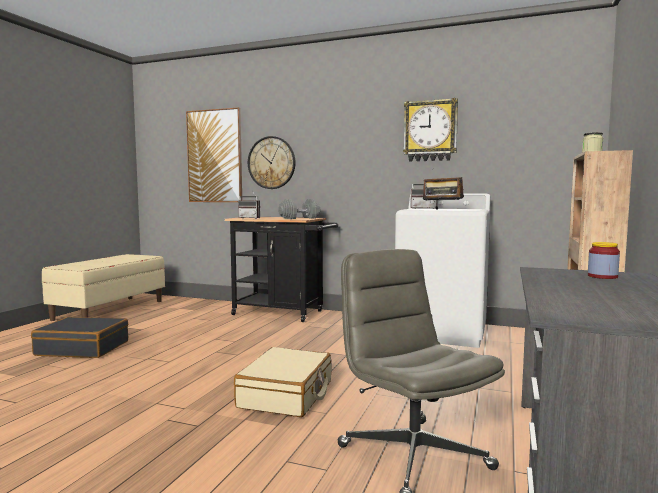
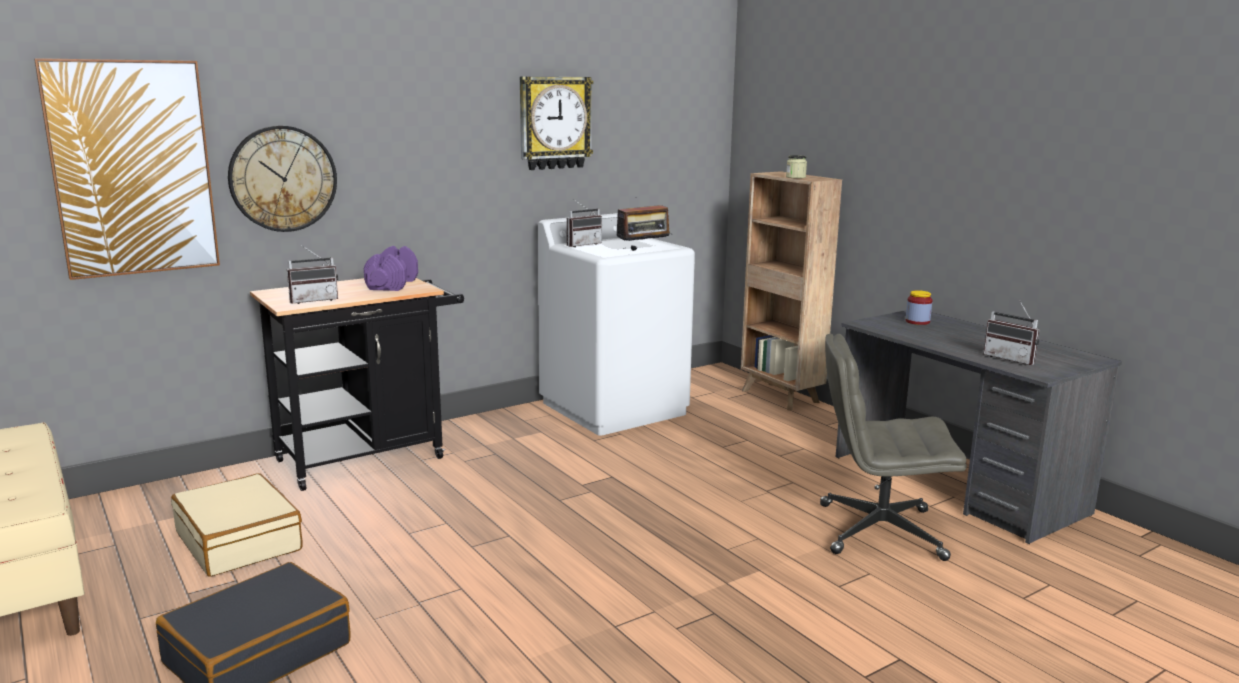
camera: 55 degrees left, 10 degrees up
(286, 394) = (688, 543): beige suitcase -> beige suitcase (239, 541)
(299, 218) = (392, 284): grey dumbbell -> purple dumbbell
(582, 304) = (1011, 359): none -> radio

